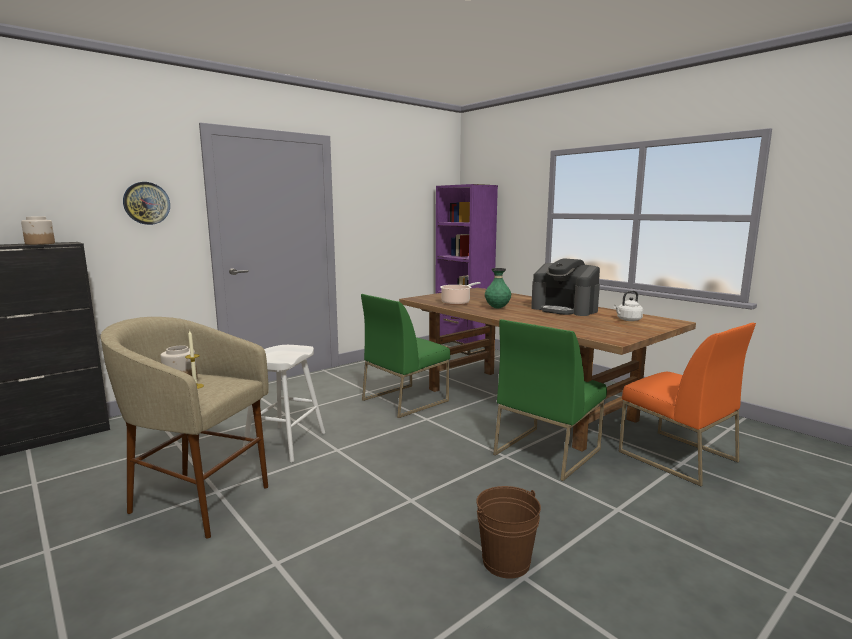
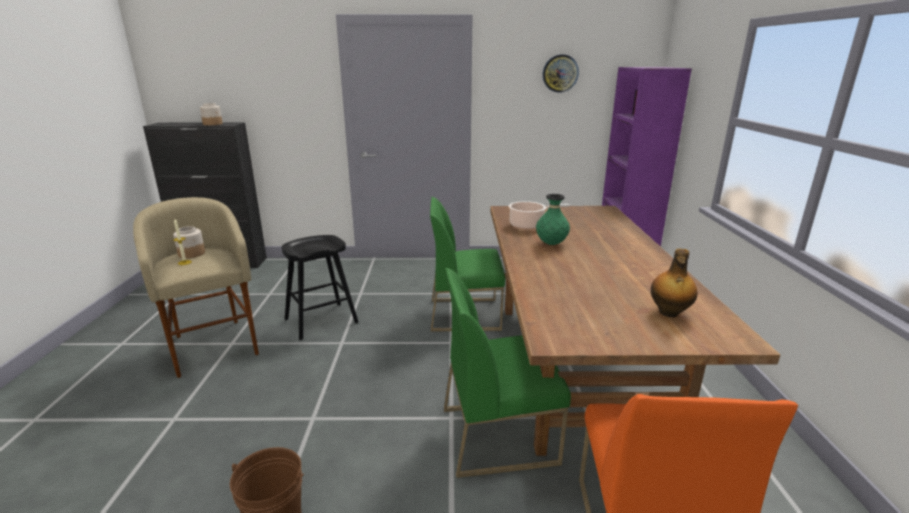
camera: 40 degrees right, 10 degrees up
(146, 203) = (293, 91): wall clock -> wall clock (560, 73)
(285, 443) = (321, 321): white stool -> black stool
(564, 309) = (628, 268): coffee machine -> none
(628, 320) = (669, 313): white kettle -> bottle

